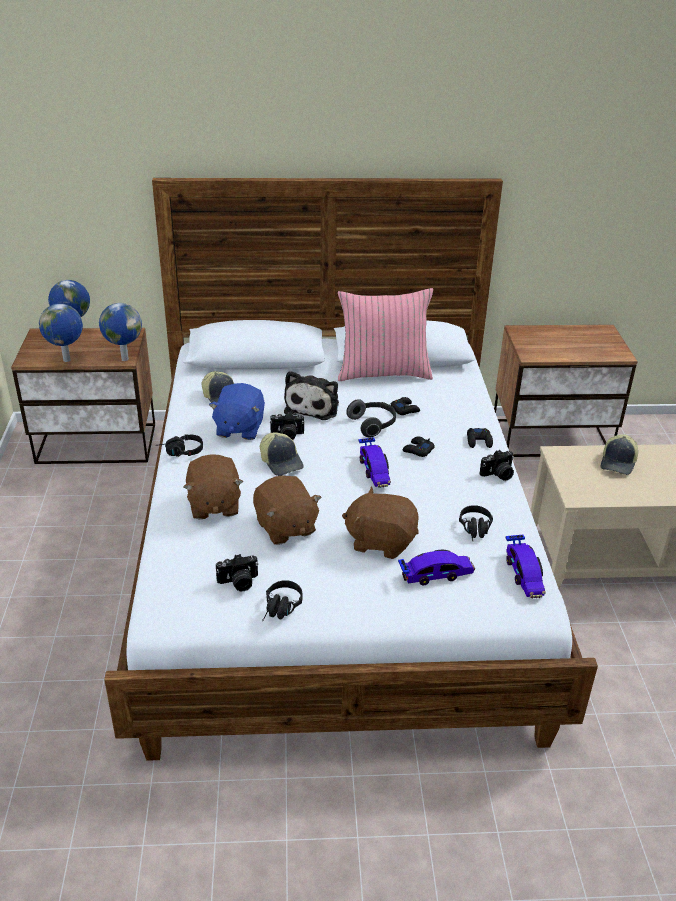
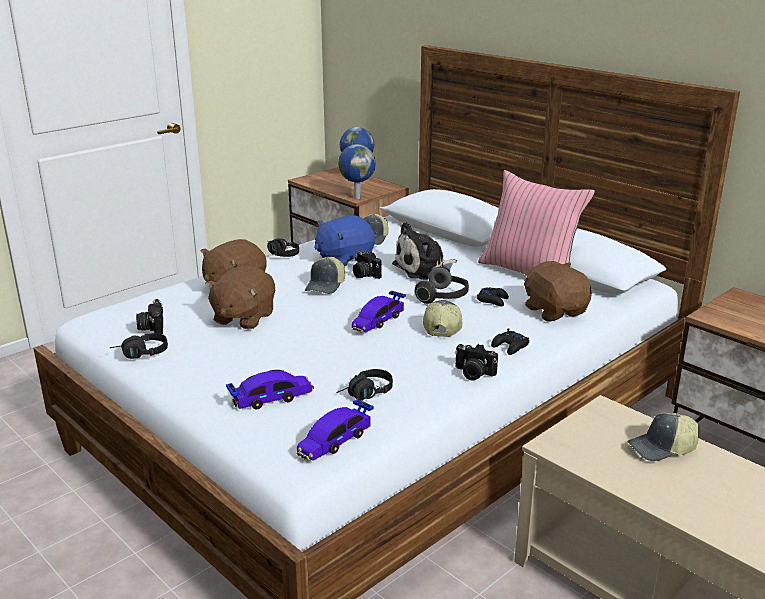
camera: 50 degrees right, 10 degrees down
(67, 360) = (323, 187): globe -> none
(238, 582) = (152, 327): camera -> camera turned 45 degrees clockwise
(381, 541) = (284, 359): brown plush toy -> brown plush toy (555, 311)
(418, 450) = (441, 327): black game controller -> cap
(436, 574) = (271, 398): toy car -> toy car turned 60 degrees counterclockwise

